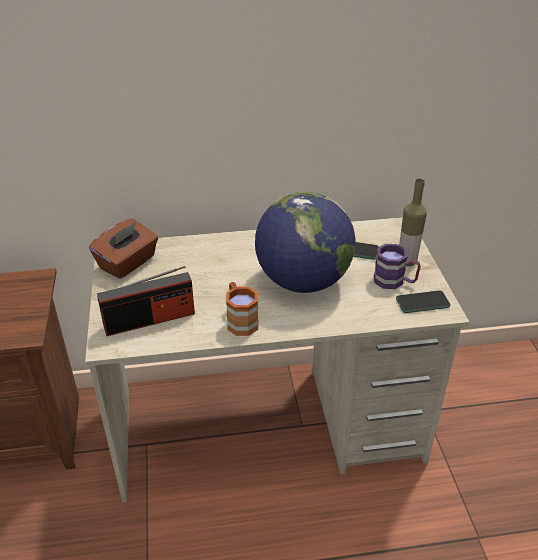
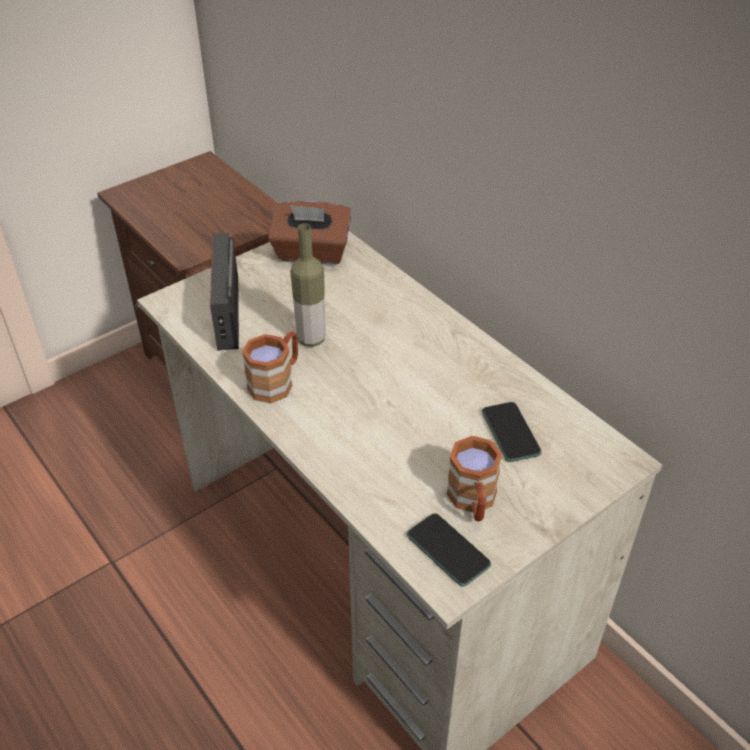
camera: 60 degrees right, 5 degrees up
(150, 320) = (228, 312): radio -> radio turned 45 degrees clockwise
(303, 281) = (394, 406): globe -> none
(395, 281) = (473, 501): purple mug -> brown mug
(407, 261) = (535, 499): bottle -> bottle (311, 339)

